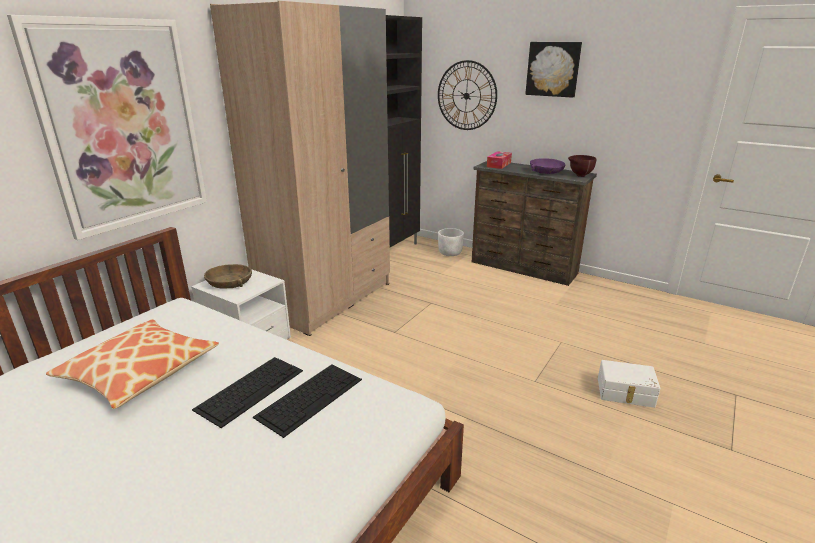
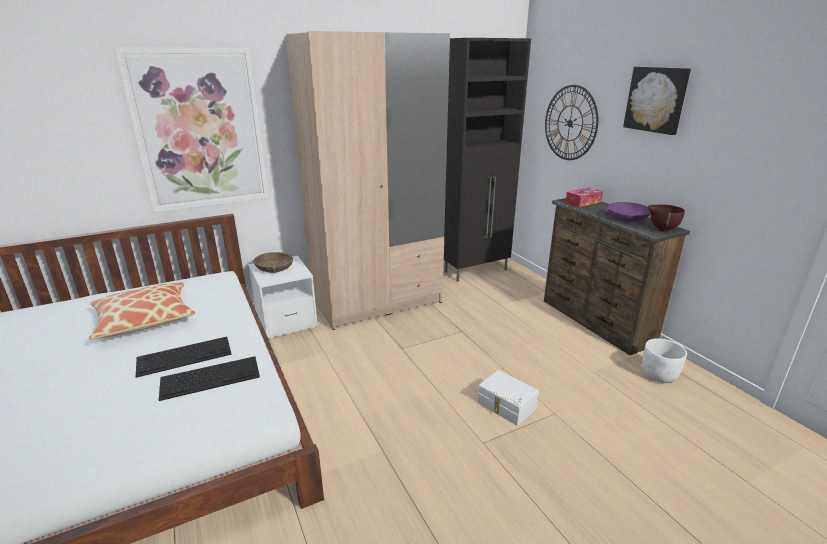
camera: 30 degrees right, 0 degrees up
(450, 253) = (531, 287): white planter -> white planter (659, 375)
(625, 393) = (571, 496): white storage box -> white storage box (506, 406)

